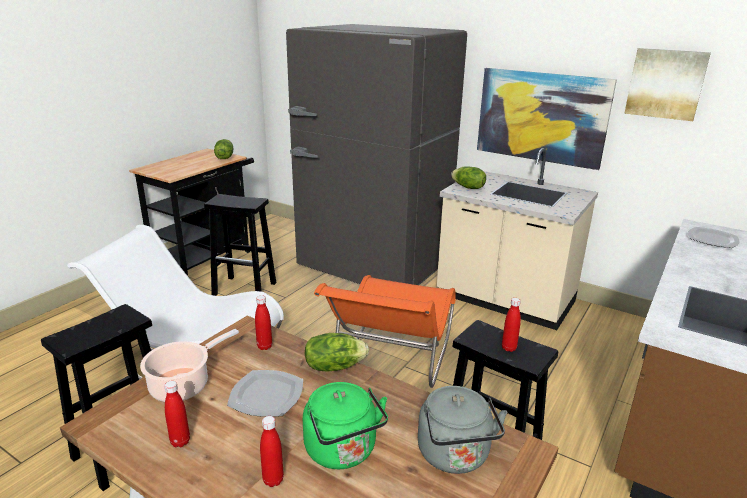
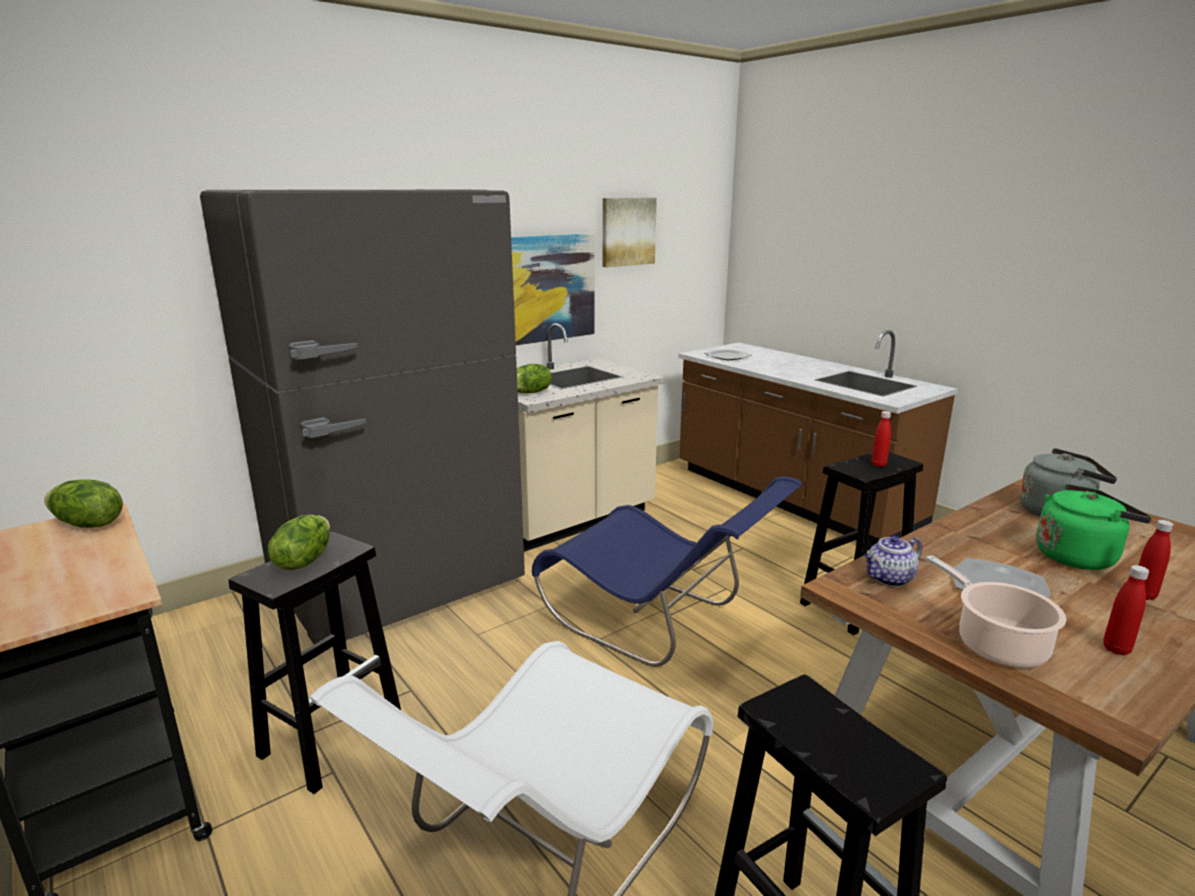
camera: 70 degrees left, 5 degrees down
(264, 346) = (889, 579): red bottle -> teapot
(334, 366) = (927, 542): lettuce -> lettuce (303, 560)
(392, 363) = (658, 623): orange chair -> blue chair

